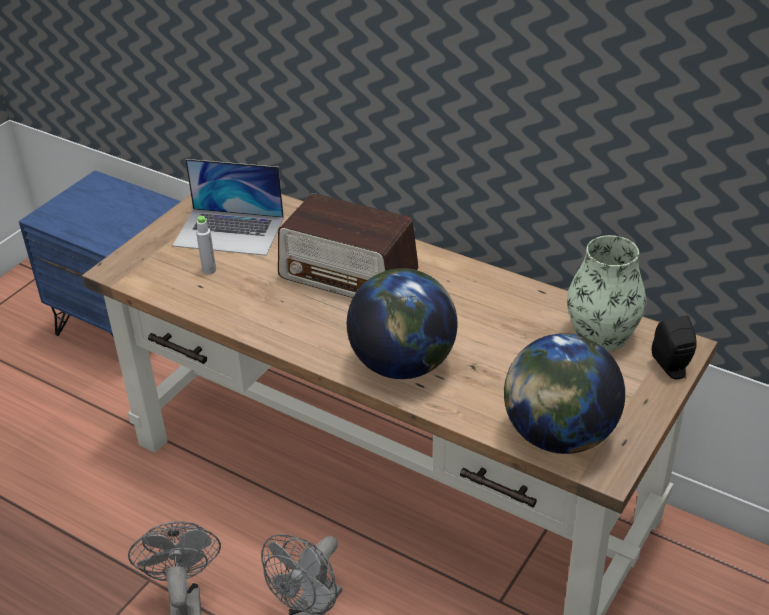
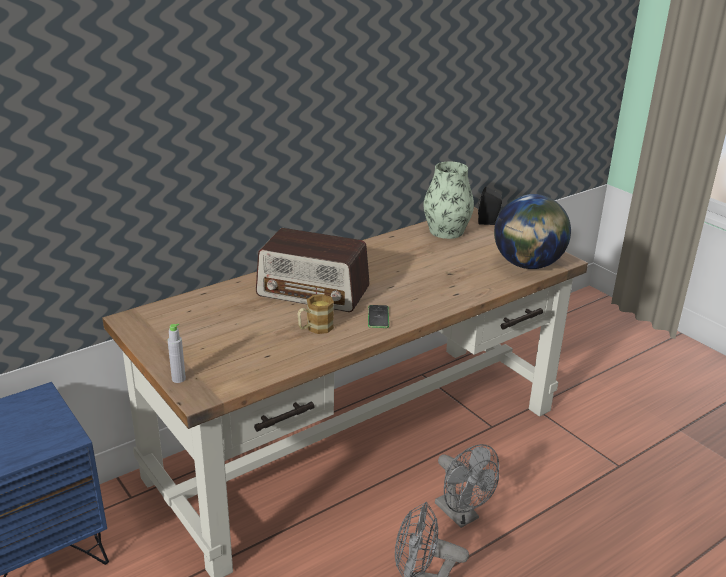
camera: 70 degrees left, 10 degrees down
(209, 270) = (248, 347): grey bottle -> grey bottle (178, 379)
(229, 231) = (202, 328): laptop -> none
(269, 299) = (315, 328): none -> mug
(321, 336) = (378, 317): none -> phone
(349, 275) = (313, 292): radio -> radio turned 60 degrees clockwise
(403, 364) = (431, 295): globe -> none

